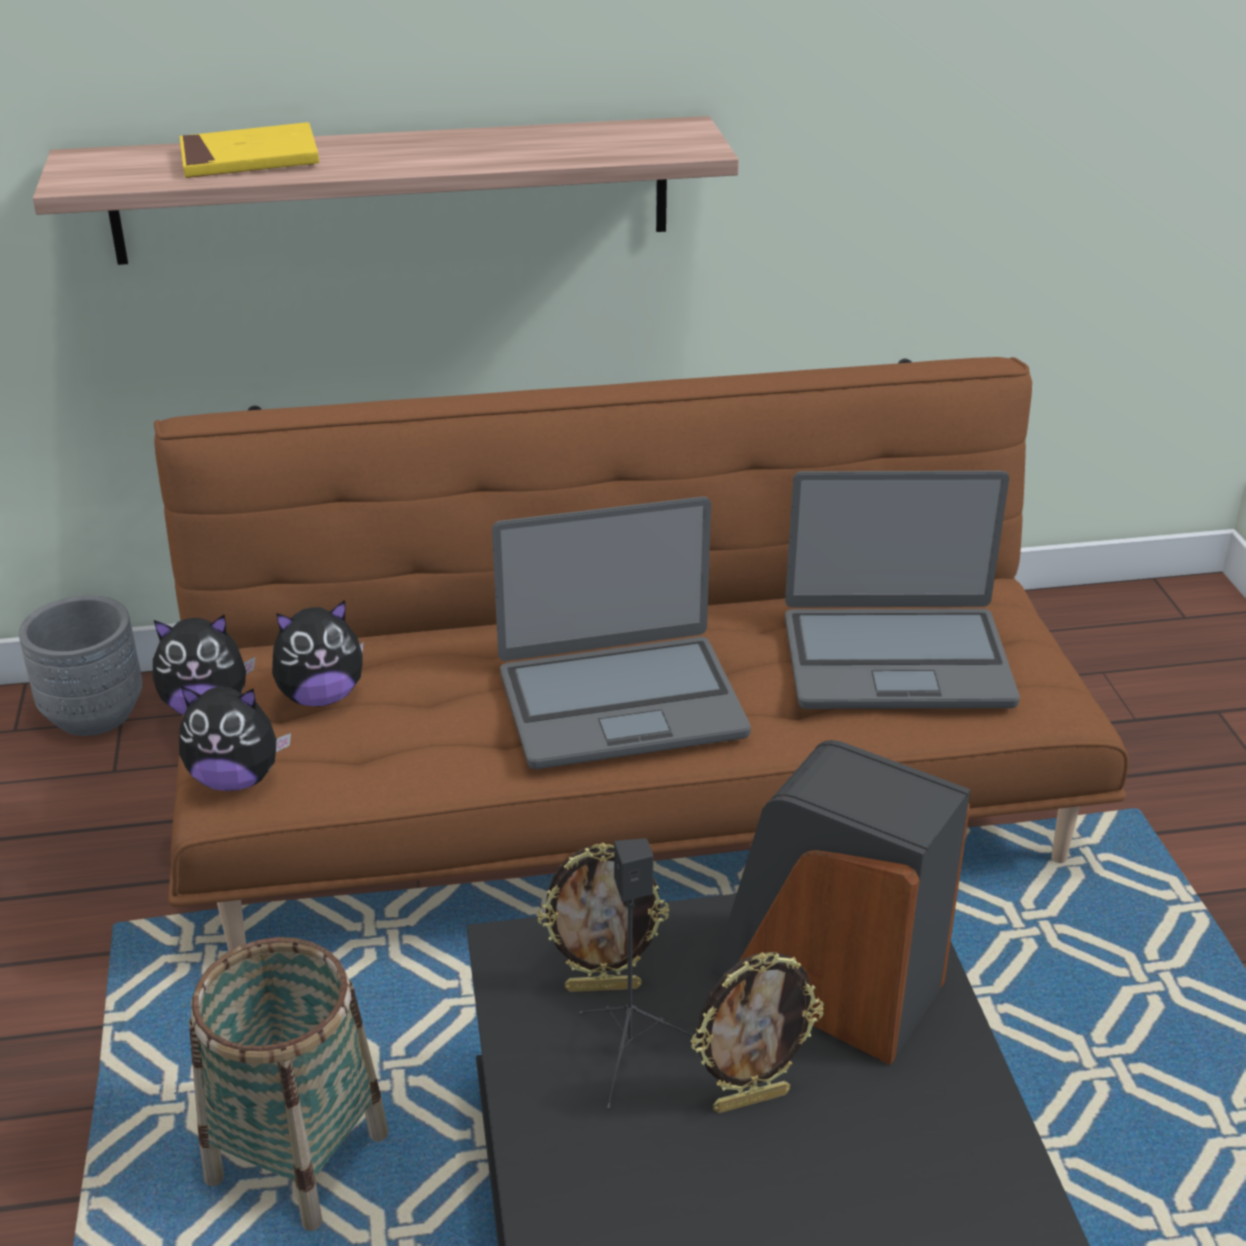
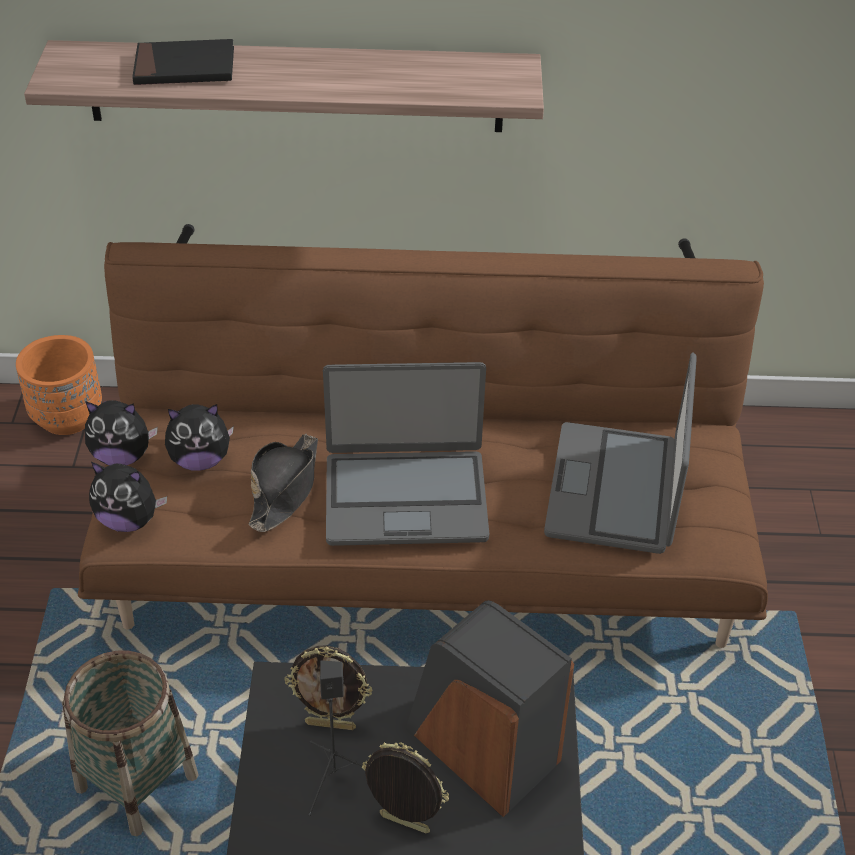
camera: 10 degrees right, 10 degrees up
(94, 714) = (67, 417): grey planter -> orange planter
(250, 159) = (184, 68): yellow book -> black book
(450, 713) = (285, 488): none -> black hat
(750, 1099) = (403, 825): picture frame -> picture frame turned 150 degrees counterclockwise
(896, 659) = (615, 490): laptop -> laptop turned 90 degrees clockwise

